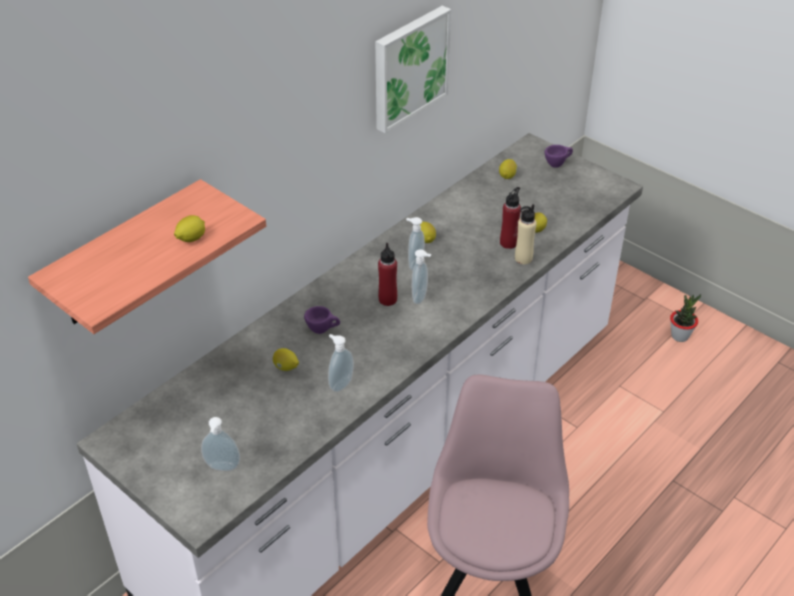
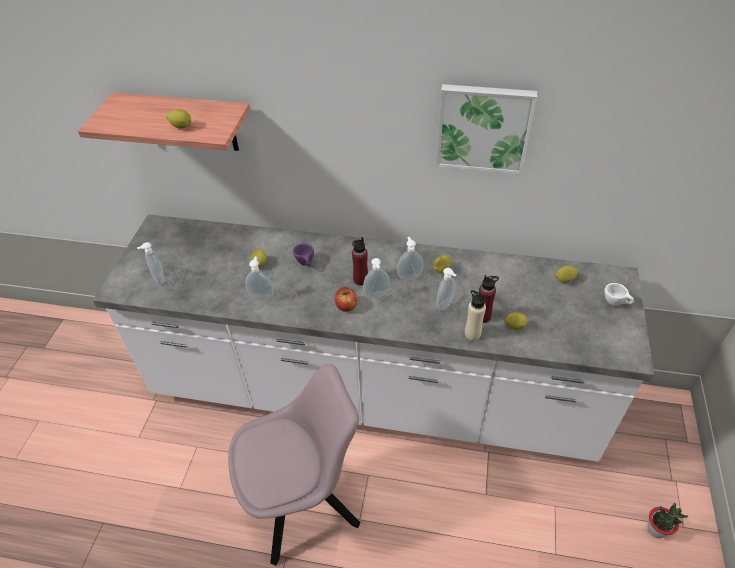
camera: 60 degrees right, 5 degrees up
(415, 325) = (346, 306): none -> apple
(474, 258) = (445, 305): none -> soap dispenser
(557, 164) = (615, 303): purple cup -> white cup

